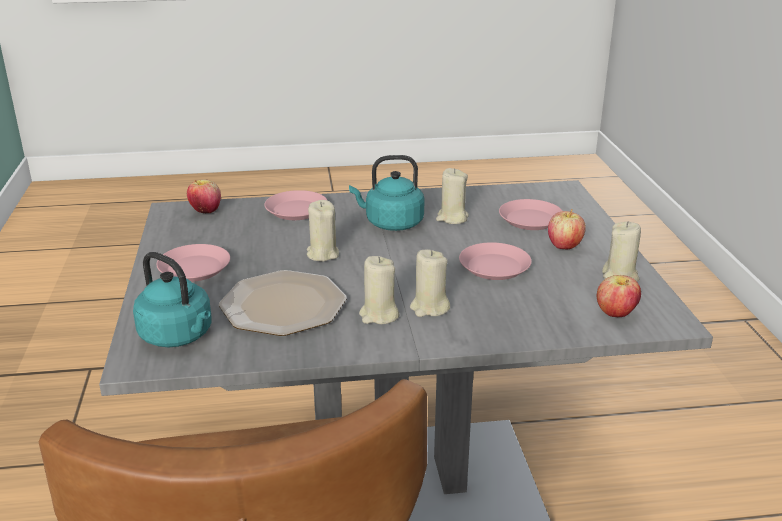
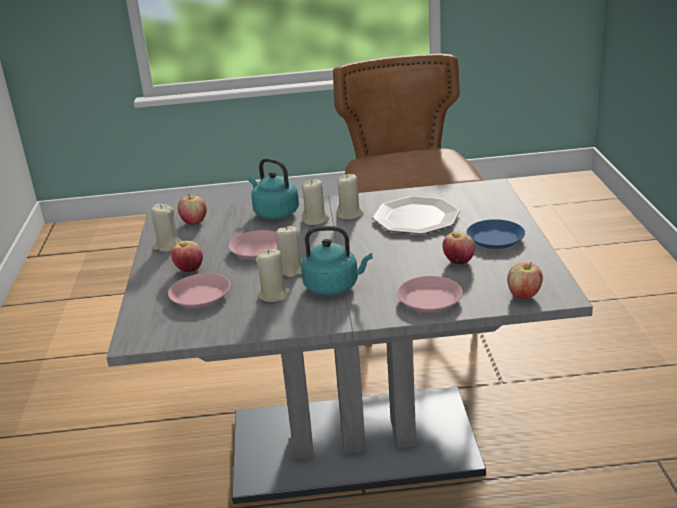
camera: 175 degrees left, 0 degrees up
(179, 336) = (476, 198): turquoise kettle -> turquoise kettle (274, 213)
(194, 268) = (495, 238): pink plate -> blue plate
(252, 243) = (458, 261): none -> apple
(322, 254) = (395, 254): beige candle -> beige candle (291, 270)

